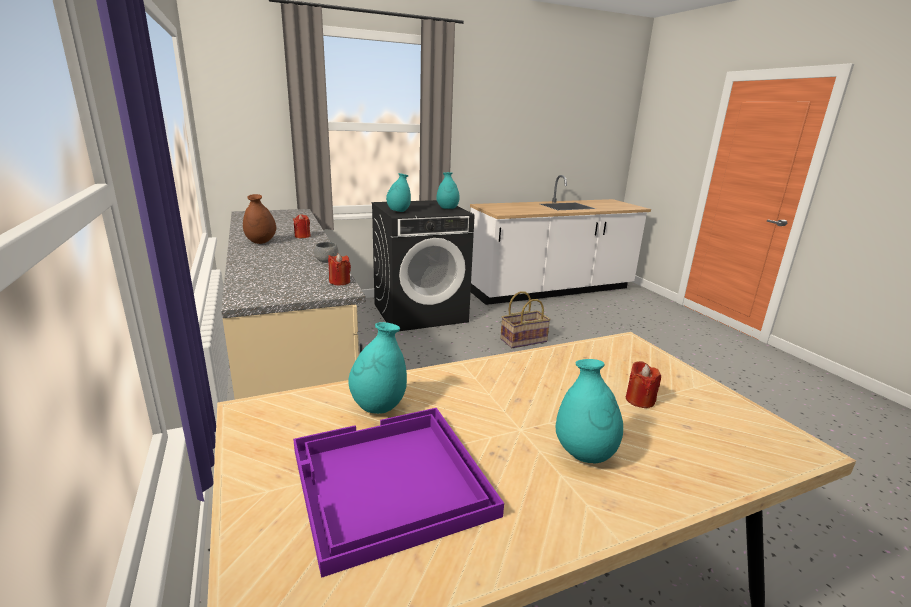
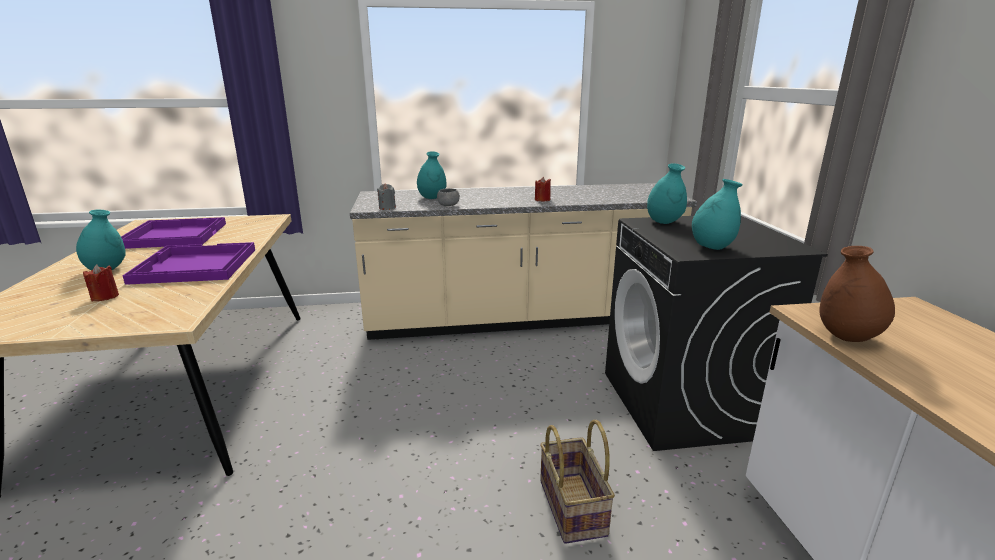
camera: 105 degrees right, 0 degrees up
(261, 242) = (520, 192): brown vase -> brown vase (847, 337)
(339, 282) = (387, 208): red candle -> grey candle
(379, 406) = (235, 235): turquoise vase -> turquoise vase (432, 198)
(520, 385) = (194, 266): none -> purple tray

